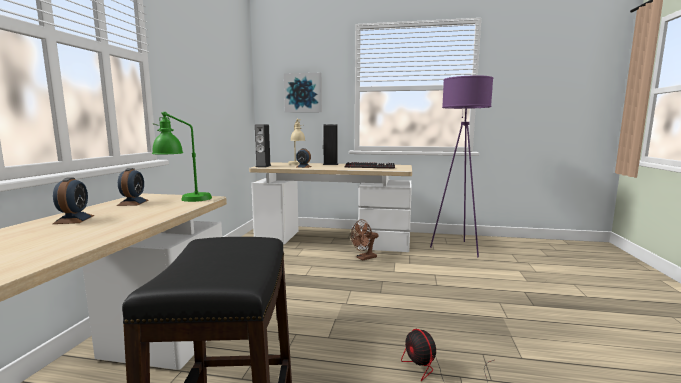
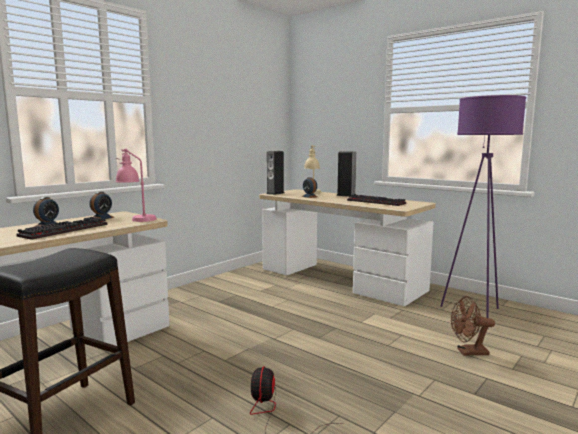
camera: 30 degrees right, 0 degrees up
(119, 221) = (65, 230): none -> keyboard
(183, 198) = (136, 218): green table lamp -> pink table lamp
(303, 93) = (333, 116): picture -> none
(364, 258) = (347, 303): brown fan -> brown fan (468, 352)

